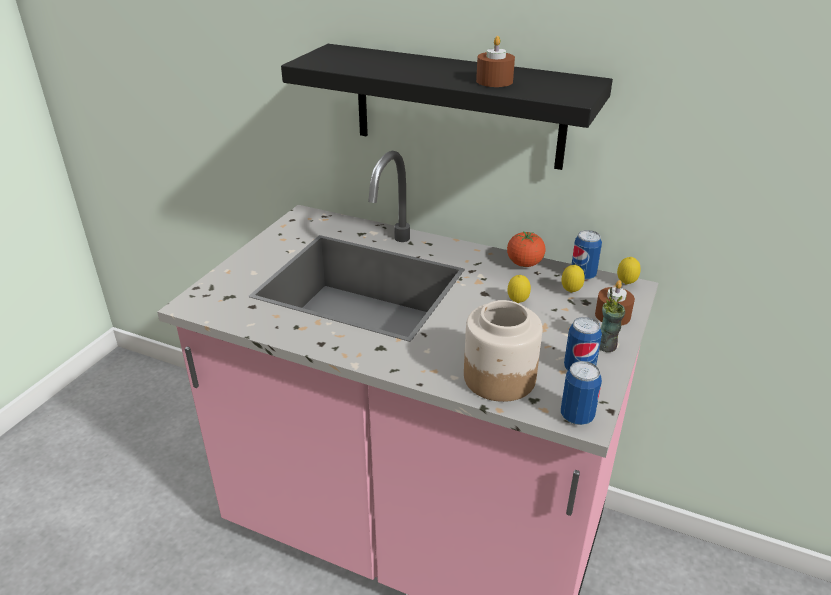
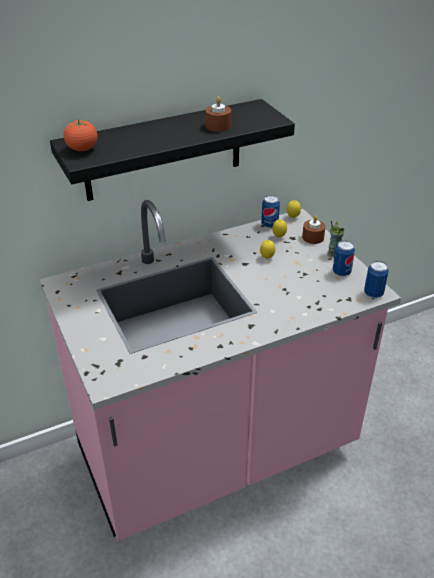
camera: 50 degrees left, 5 degrees up
(498, 377) = (321, 300): jar -> none
(524, 264) = (235, 235): tomato -> tomato (82, 149)

